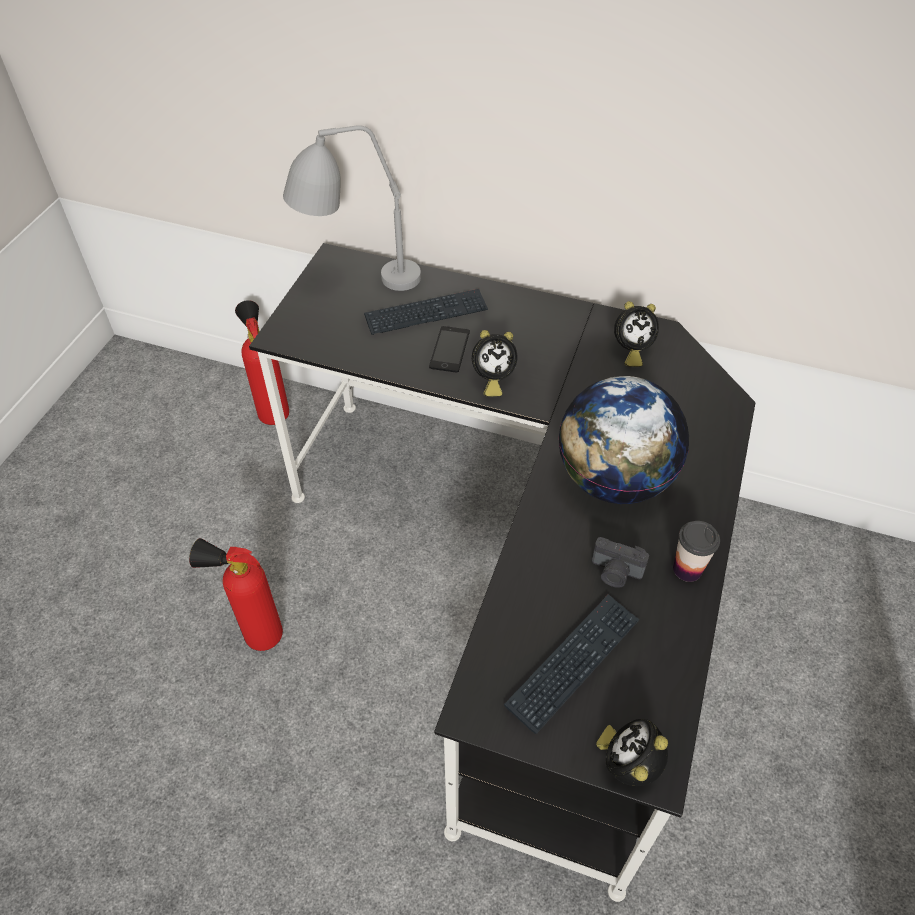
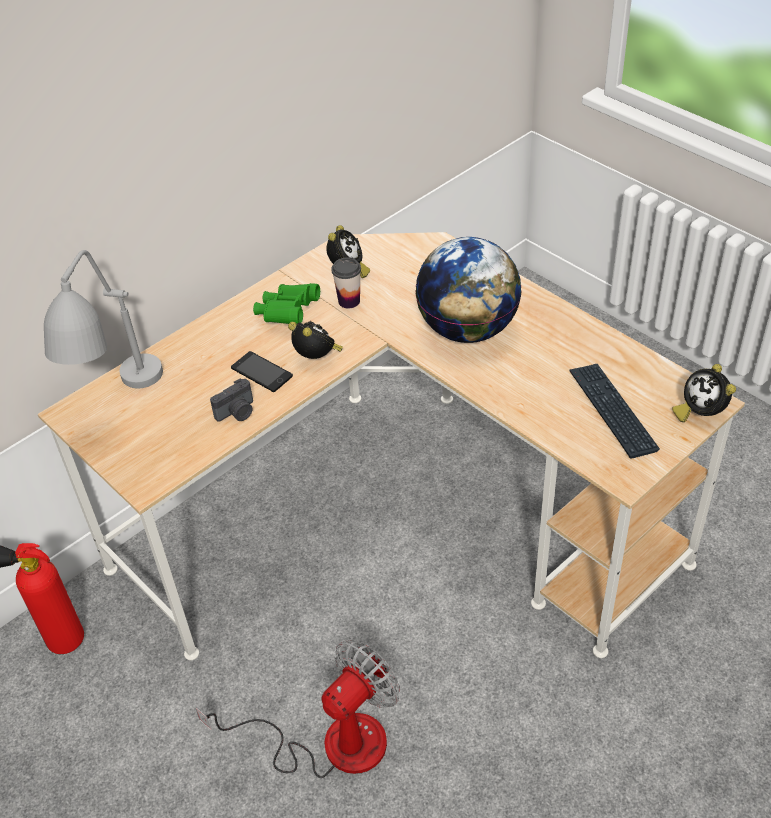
camera: 60 degrees left, 5 degrees down
(256, 634) = (331, 743): fire extinguisher -> fan
(426, 314) = (204, 372): keyboard -> none
(491, 380) = (317, 359): alarm clock -> alarm clock turned 60 degrees counterclockwise
(518, 578) = (397, 514): black desk -> beige desk
(537, 334) = (287, 314): none -> green binoculars
(615, 573) = (550, 361): camera -> camera (237, 412)
(687, 569) = (568, 325): cup -> cup (349, 301)

